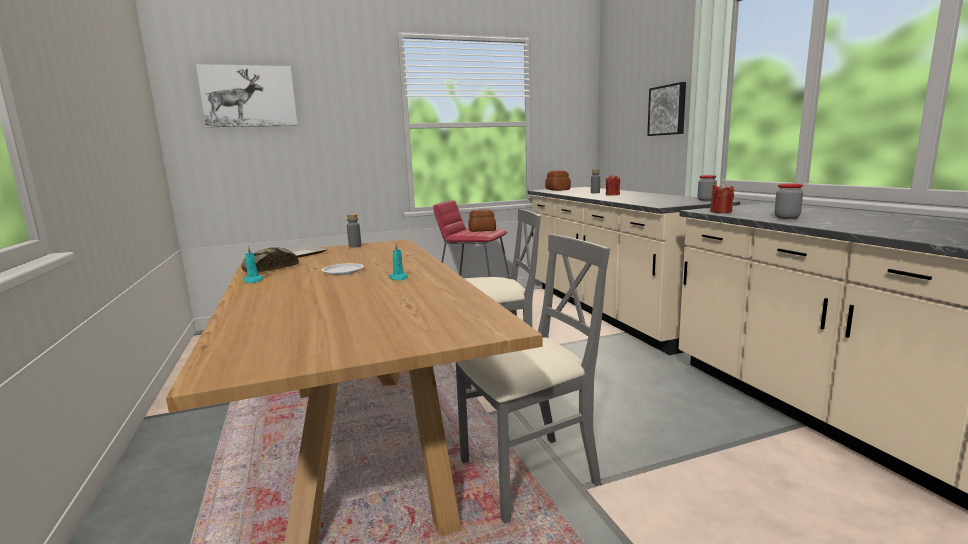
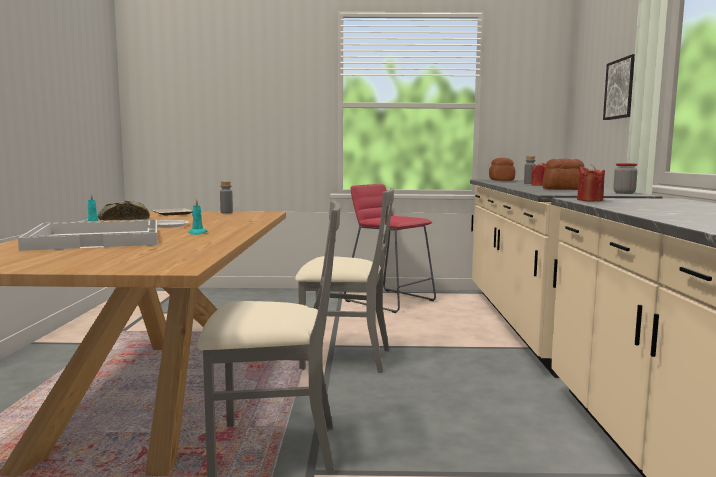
camera: 20 degrees right, 5 degrees down
(249, 96) = (195, 75): picture -> none
(311, 299) = (98, 238): none -> white tray
(482, 230) = (403, 217): bread -> bread (563, 189)
(786, 217) = (641, 207): jar -> none

